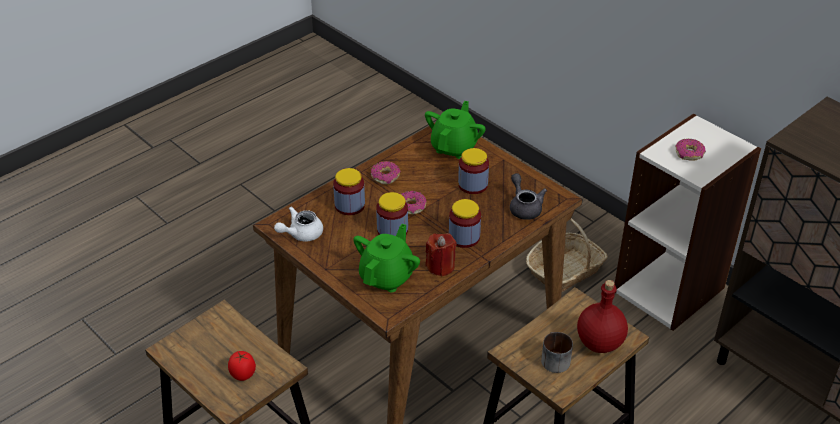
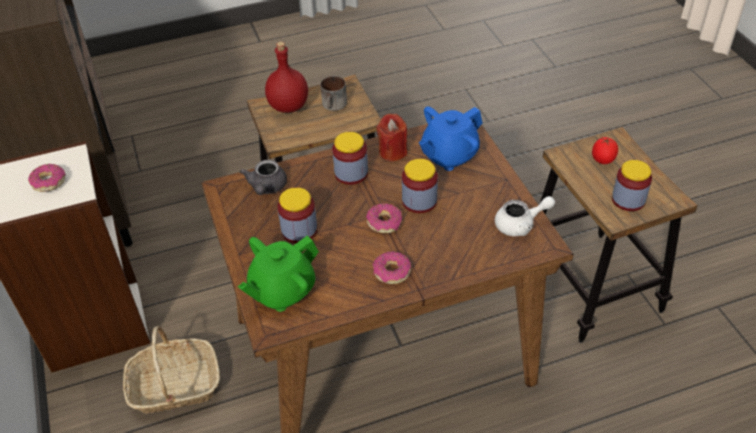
camera: 155 degrees left, 5 degrees up
(350, 205) = (452, 244): jar -> jar (628, 200)
(387, 277) = (449, 155): green teapot -> blue teapot

